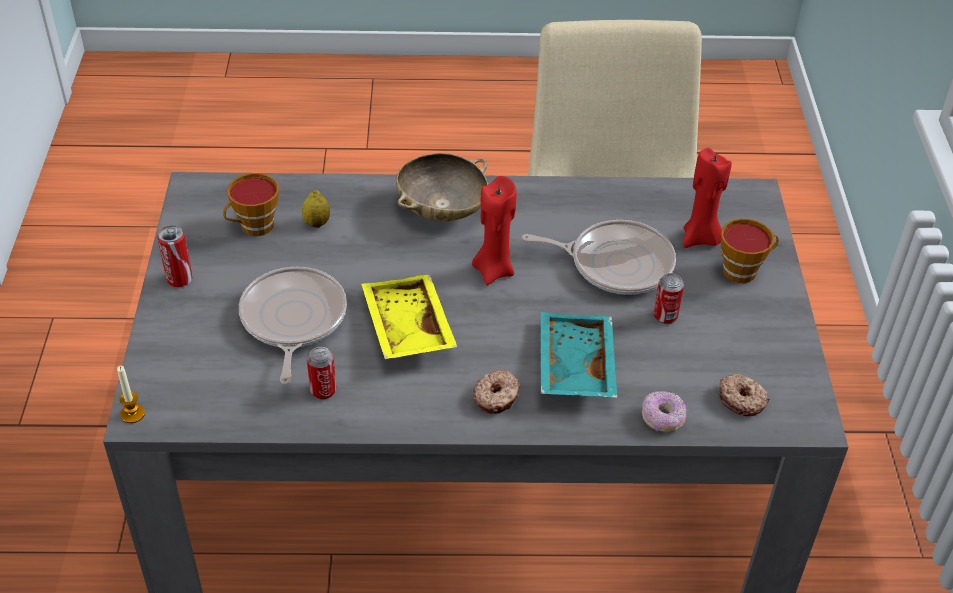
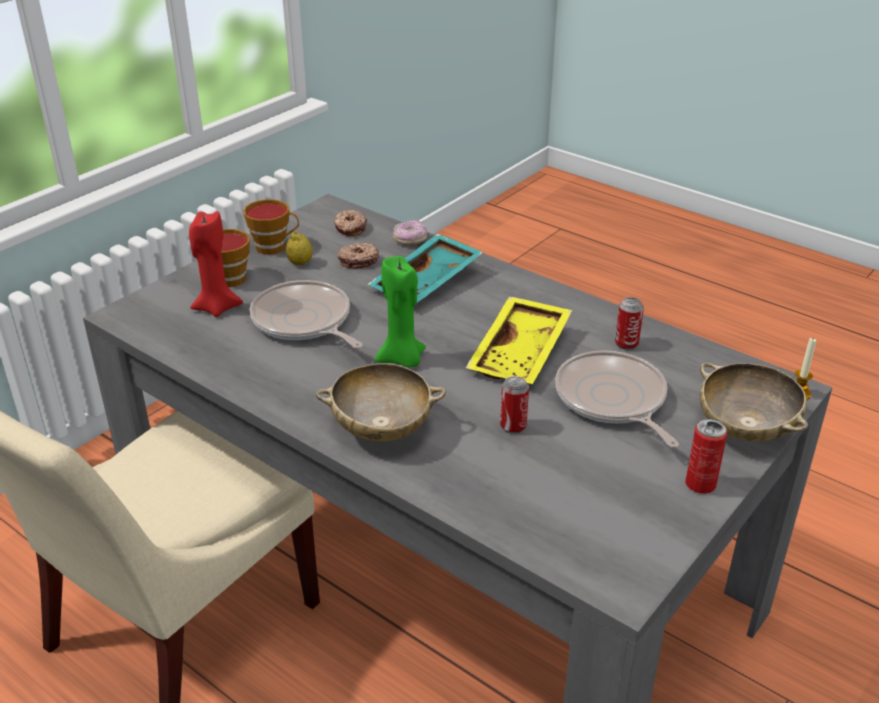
camera: 140 degrees left, 10 degrees down
(166, 349) = (745, 428): none -> beige bowl
(254, 227) = (585, 502): cup -> cup (274, 247)
(292, 320) = (612, 400): frying pan -> frying pan turned 120 degrees clockwise
(317, 223) = (515, 474): lemon -> lemon (300, 263)
(493, 270) = (402, 359): red candle -> green candle
(497, 397) = (501, 289): donut -> donut (358, 260)
(665, 316) = (324, 279): can -> can (513, 426)

